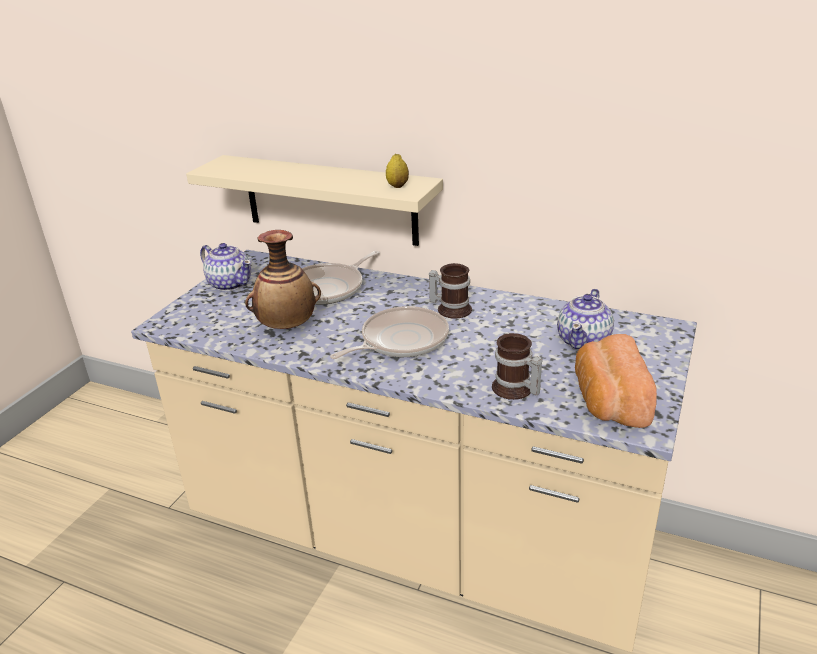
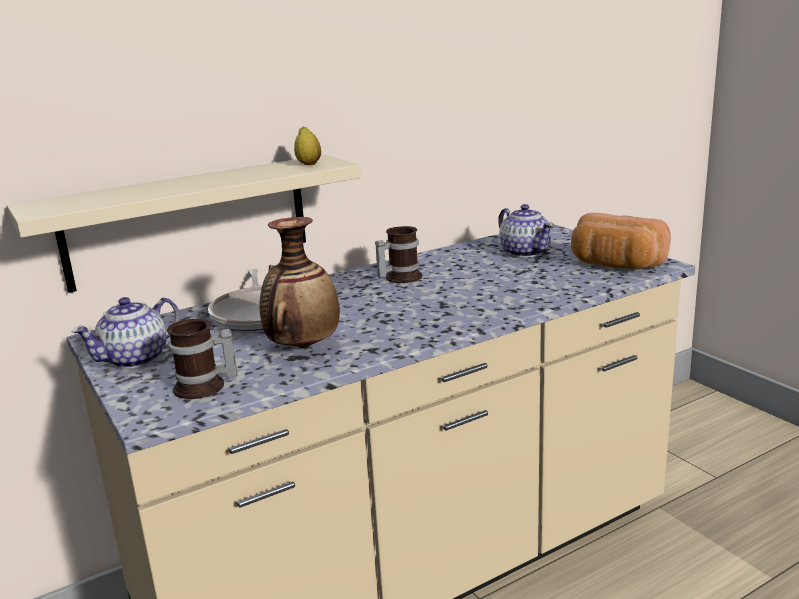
camera: 55 degrees left, 10 degrees down
(230, 284) = (136, 359): teapot -> teapot turned 150 degrees clockwise
(400, 340) = (421, 306): frying pan -> none
(514, 390) = (563, 286): mug -> mug (204, 387)

